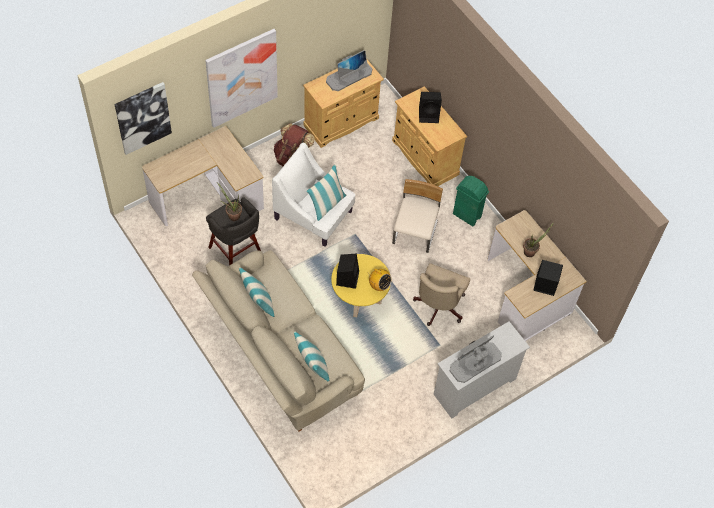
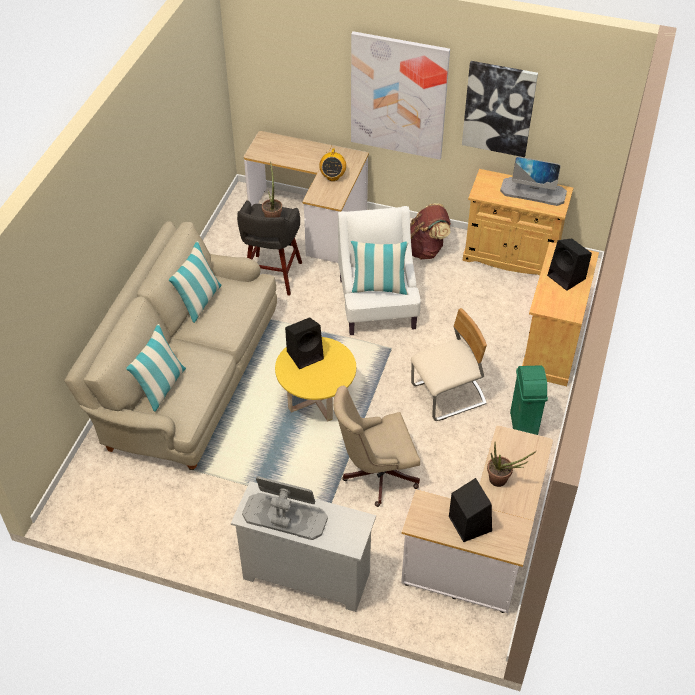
camera: 55 degrees right, 10 degrees down
(143, 117) = (267, 61): picture -> picture (498, 108)
(379, 285) = (323, 386): radio -> radio (332, 176)

